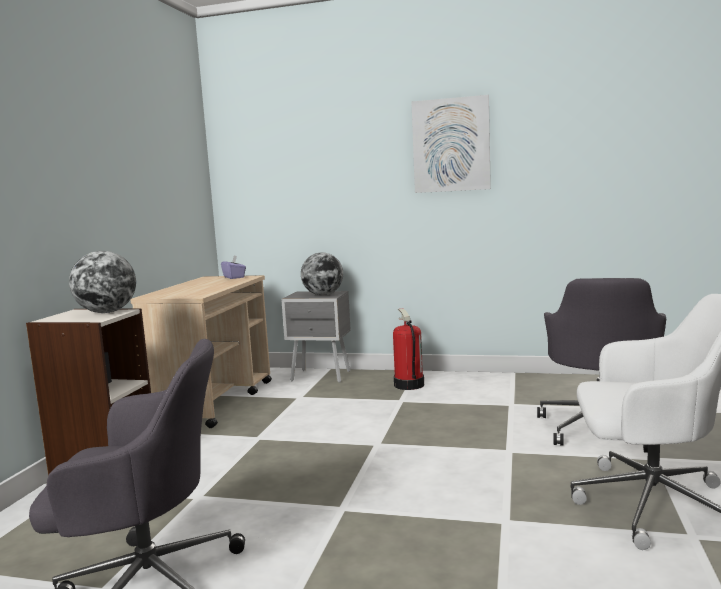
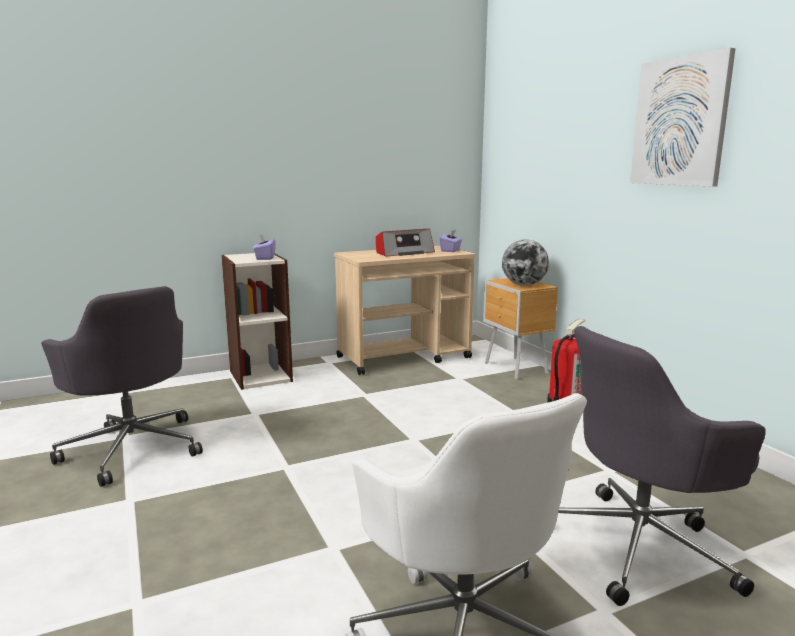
camera: 50 degrees right, 5 degrees up
(107, 312) = (265, 258): globe -> purple tissue box
(204, 285) = (404, 253): none -> radio
(322, 376) = (516, 369): grey nightstand -> brown nightstand

